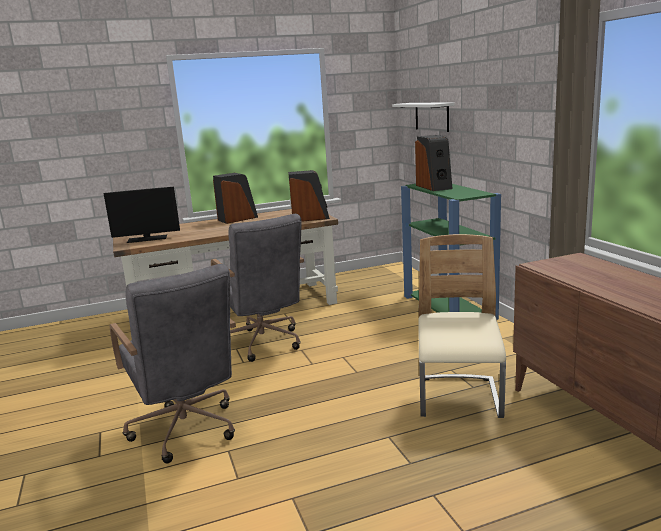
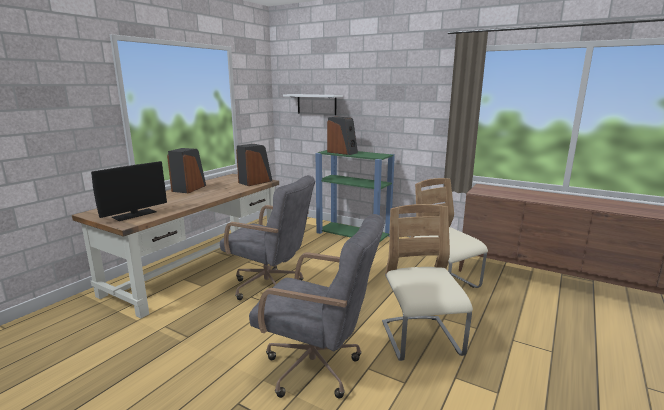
camera: 40 degrees left, 0 degrees up
(322, 447) = (421, 340): none -> beige chair

